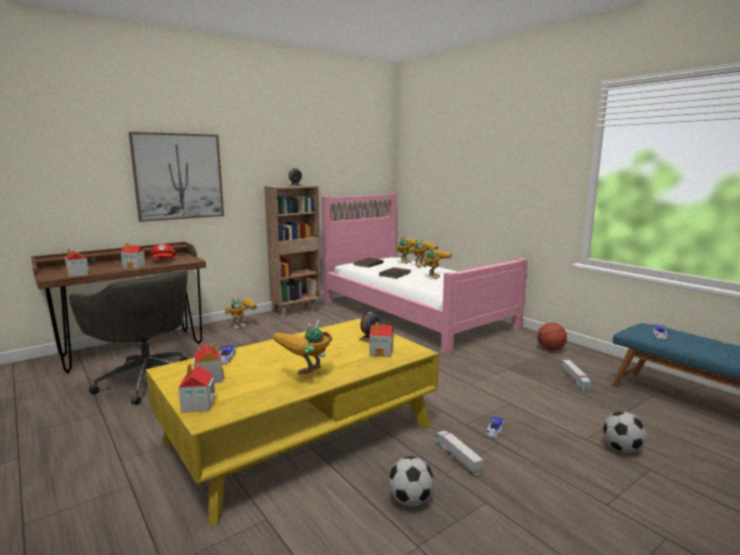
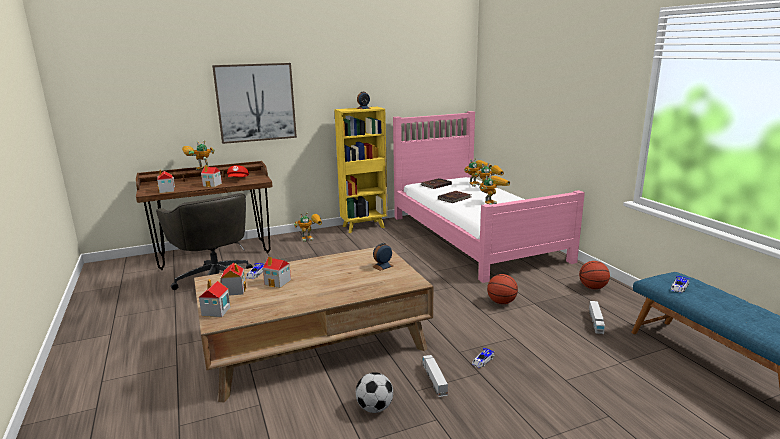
camera: 15 degrees right, 5 degrees up
(296, 311) = (364, 227): brown bookcase -> yellow bookcase
(300, 435) = (314, 343): yellow coffee table -> brown coffee table
(306, 377) = (307, 297): toy robot -> toy robot (199, 171)
(381, 352) = (383, 280): toy house -> toy house (278, 282)
(477, 370) = (501, 302): none -> basketball
(622, 449) = (595, 394): football -> none

